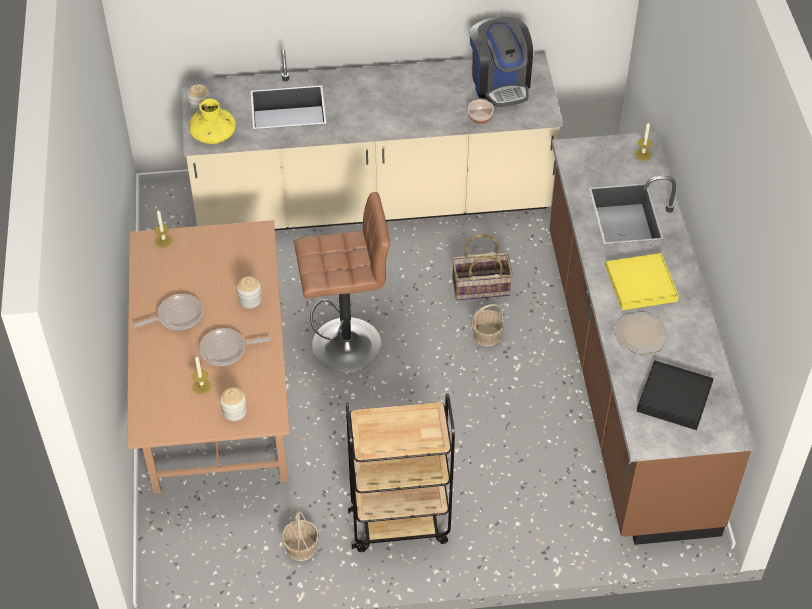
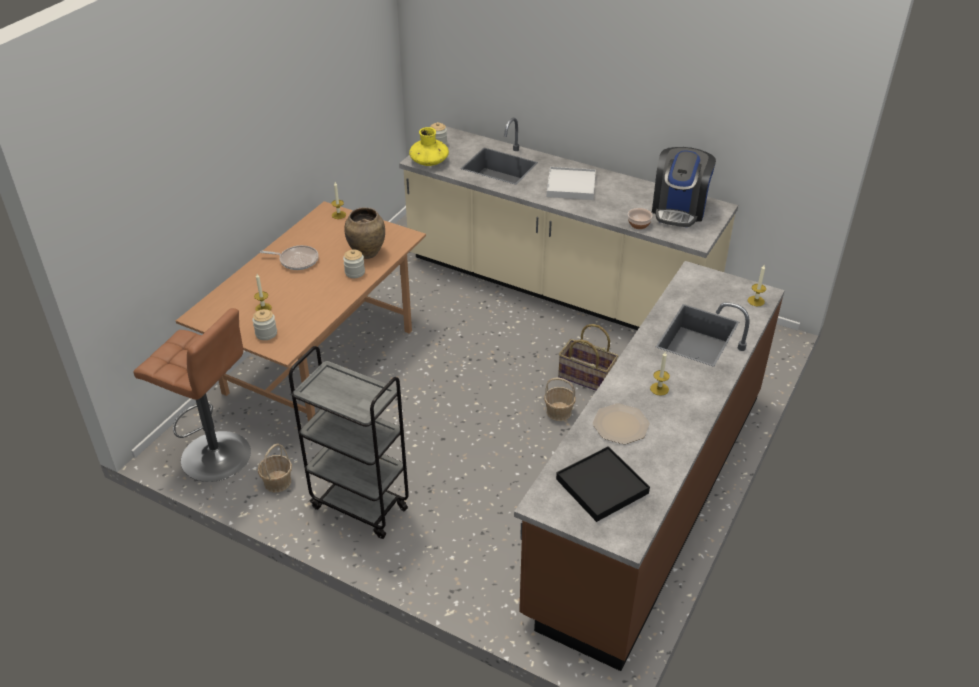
camera: 35 degrees right, 10 degrees down
(226, 350) = (304, 294): frying pan -> none
(239, 272) = (367, 253): none -> brown vase
(347, 345) = (447, 368): brown stool -> brown stool (216, 457)
(379, 100) = (571, 186): none -> white tray
(399, 528) = (358, 508): brown cart -> grey cart
(641, 284) = (659, 389): yellow tray -> candle

